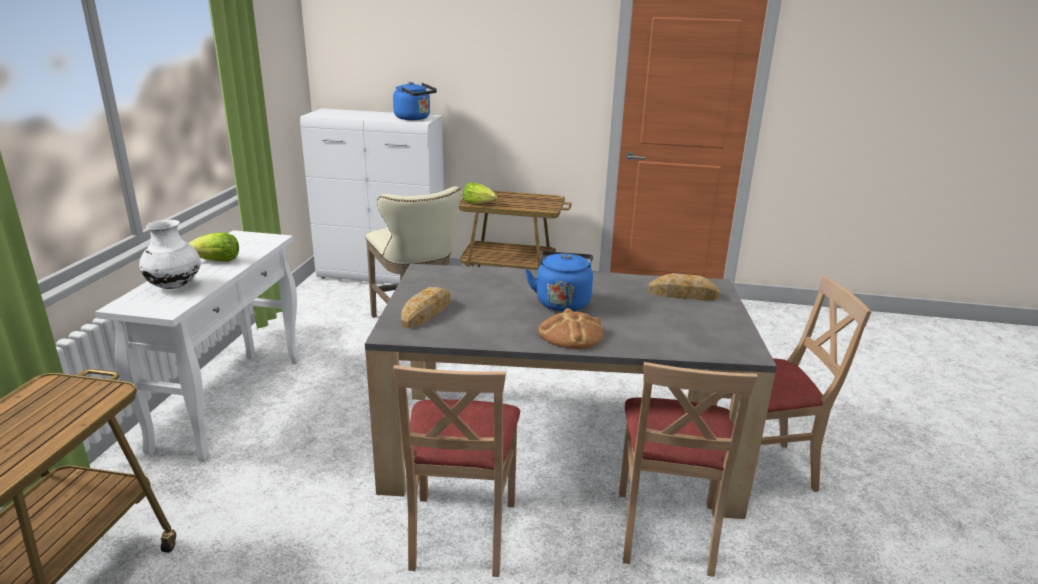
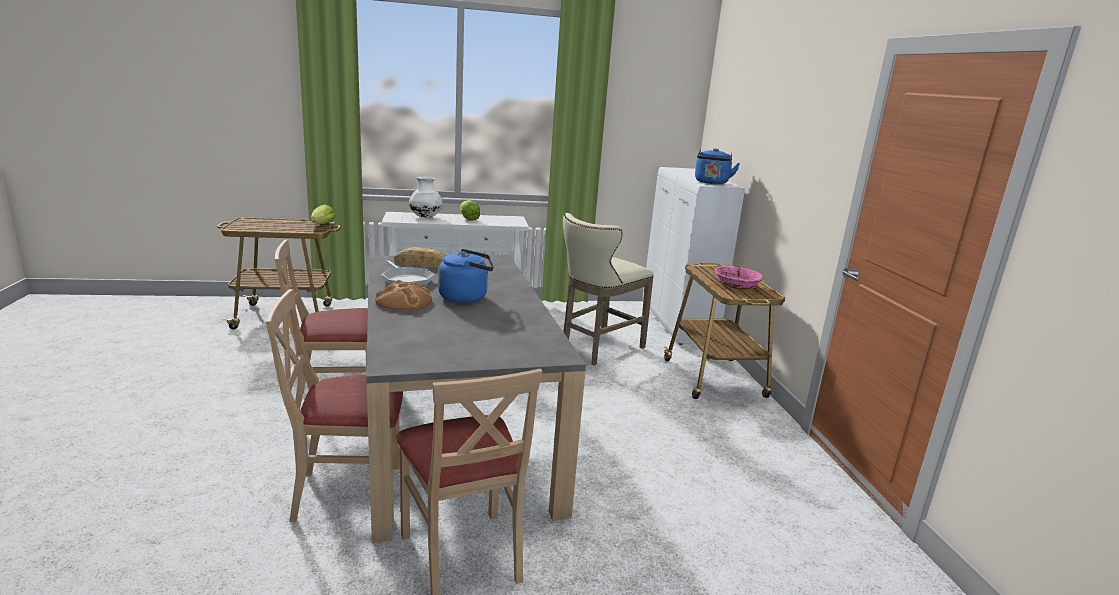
camera: 70 degrees right, 5 degrees down
(479, 203) = (700, 270): lettuce -> lettuce (322, 224)
(493, 327) = (406, 280): none -> frying pan
(525, 202) = (737, 285): none -> pink bowl
(683, 294) = (519, 340): bread -> none

